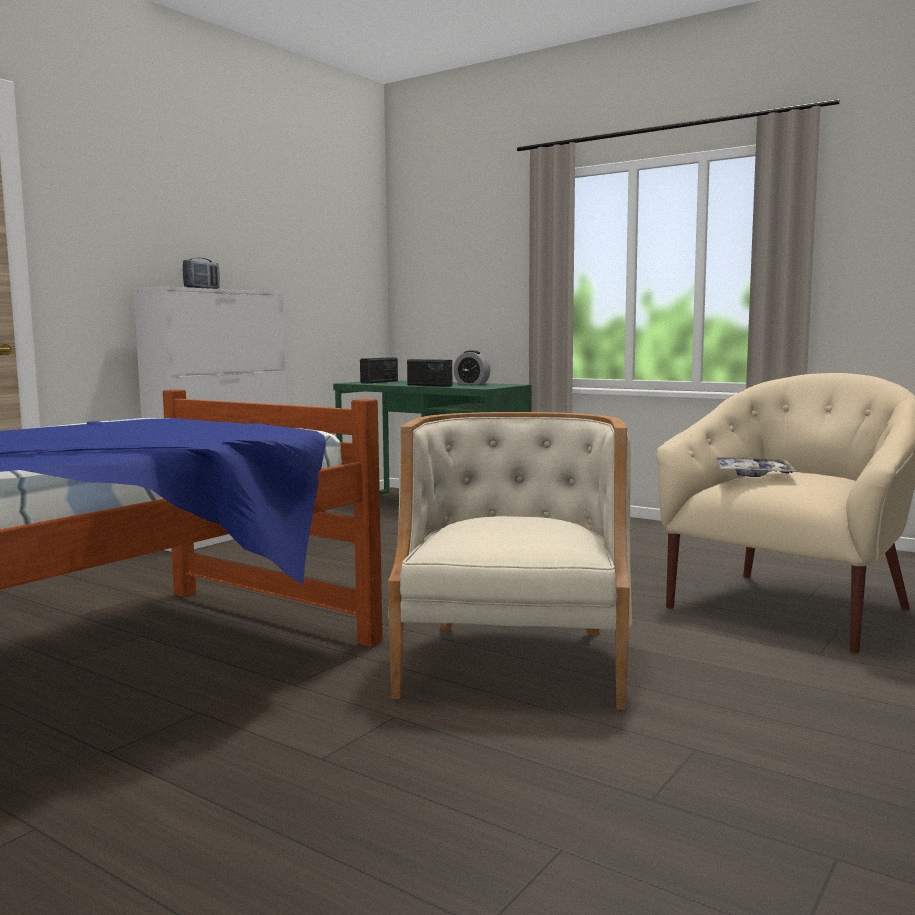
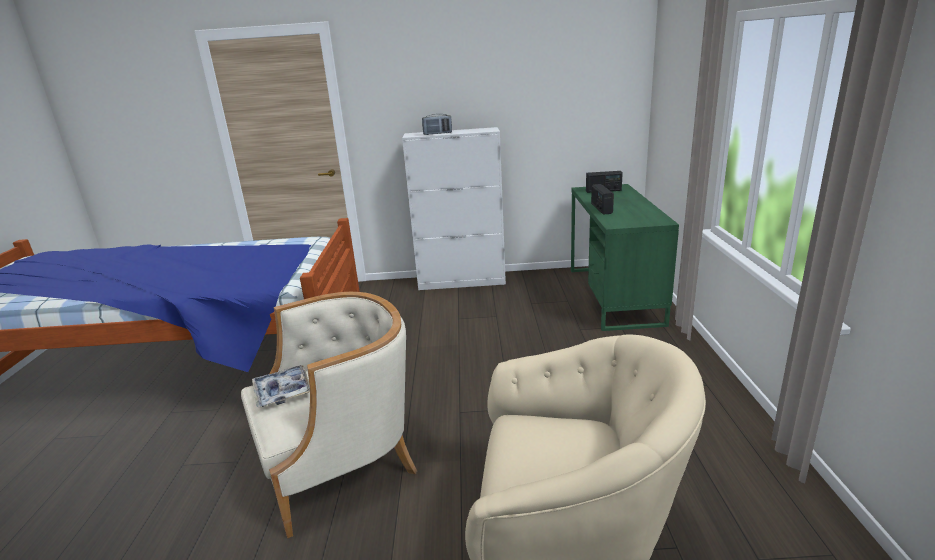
camera: 55 degrees right, 15 degrees up
(472, 383) = (643, 210): alarm clock -> none
(753, 474) = (535, 426): tray -> tray (282, 391)

